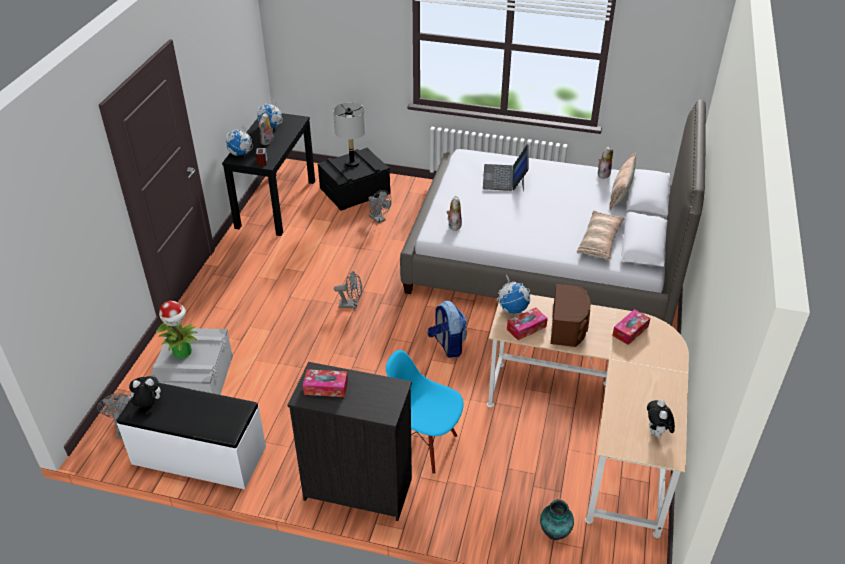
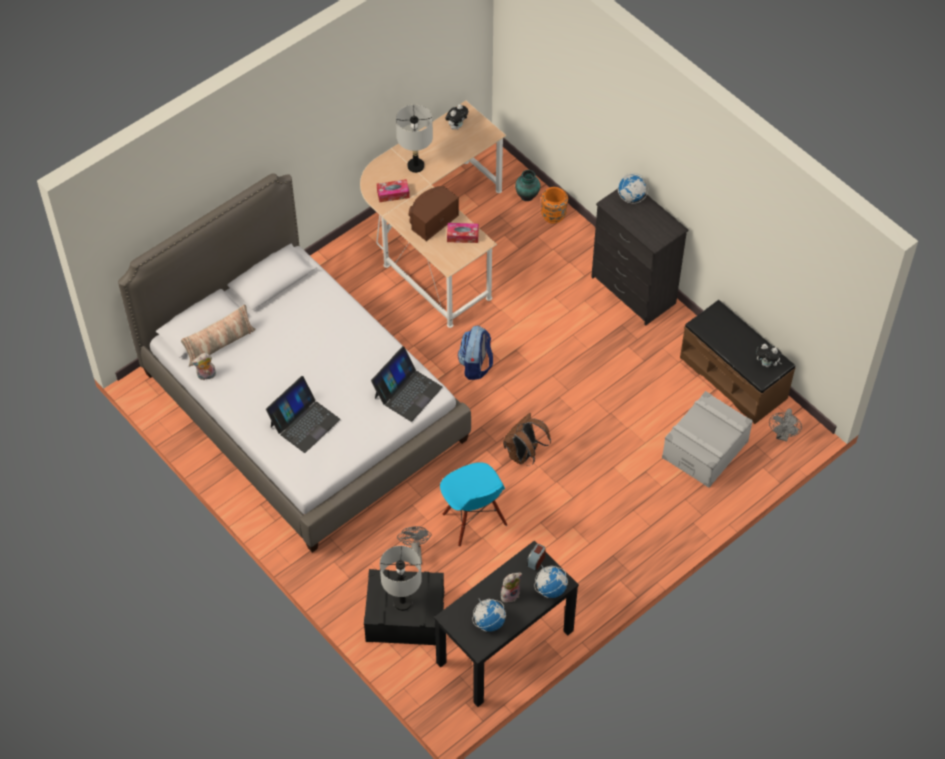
camera: 145 degrees left, 15 degrees up
(183, 352) = (713, 433): potted plant -> none
(199, 456) = (734, 377): white bench -> brown bench
(326, 387) = (655, 227): tissue box -> none
(351, 304) = (524, 455): grey fan -> brown backpack
(425, 446) = (563, 294): blue chair -> blue chair (474, 520)
(454, 225) = (407, 392): plush toy -> laptop
(506, 525) = (553, 216): none -> orange vase
(513, 309) = (456, 256): globe -> globe (631, 197)
(600, 241) = (303, 303): pillow -> none
(643, 367) = (416, 166): none -> grey table lamp

